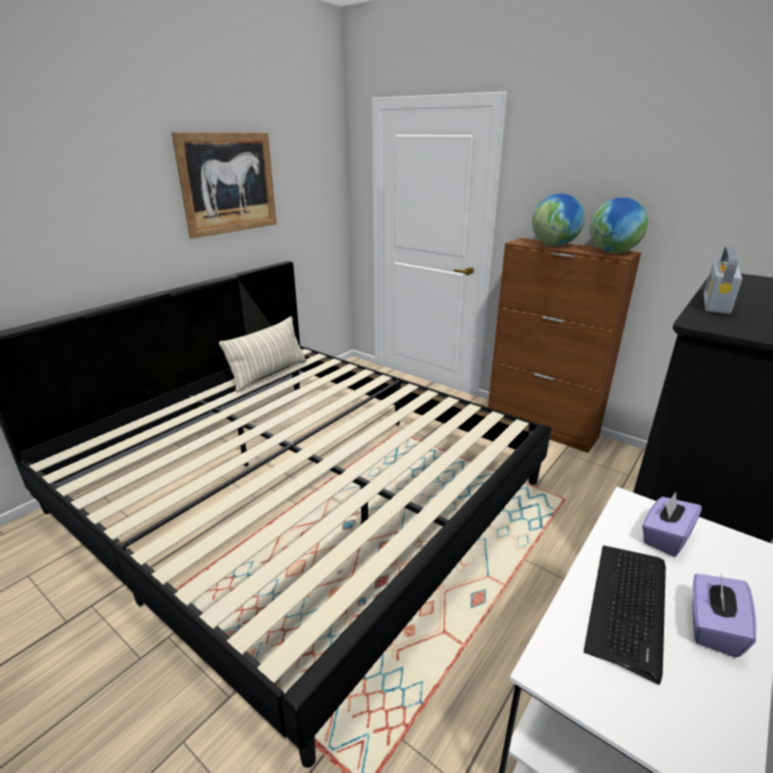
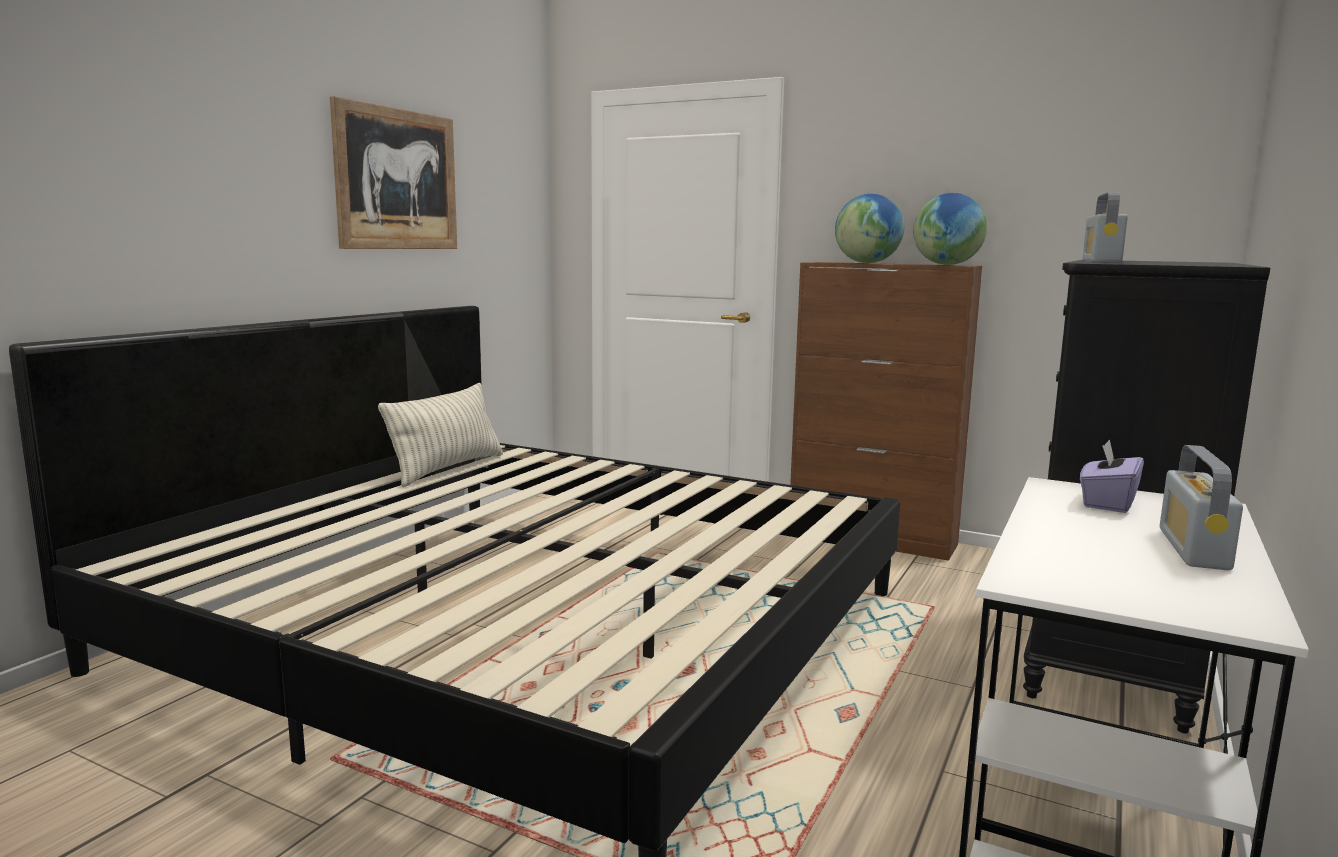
camera: 10 degrees left, 15 degrees down
(628, 606) = (1090, 543): keyboard -> none
(712, 627) = (1193, 549): purple tissue box -> radio

